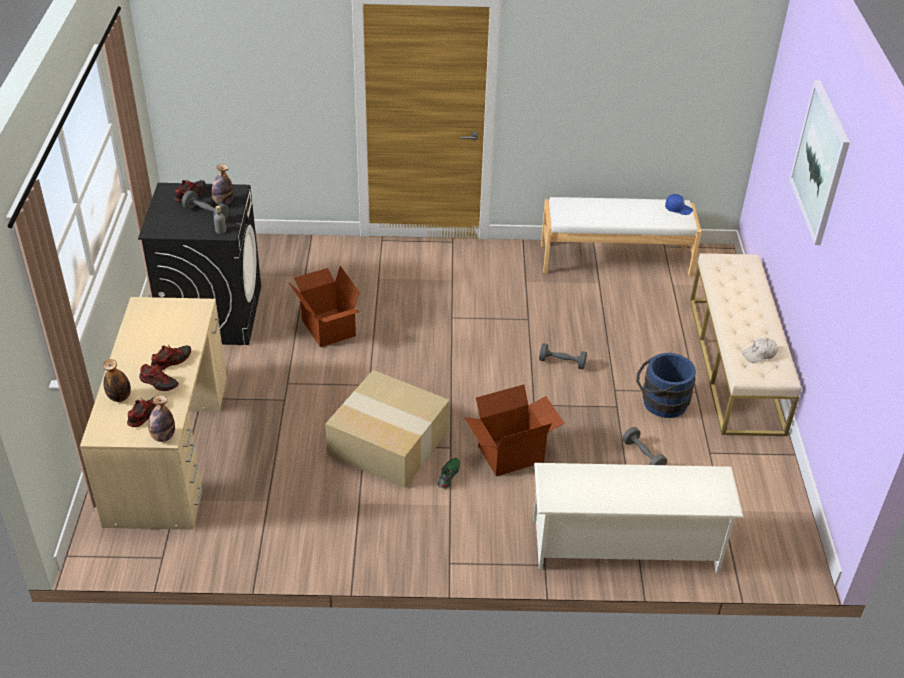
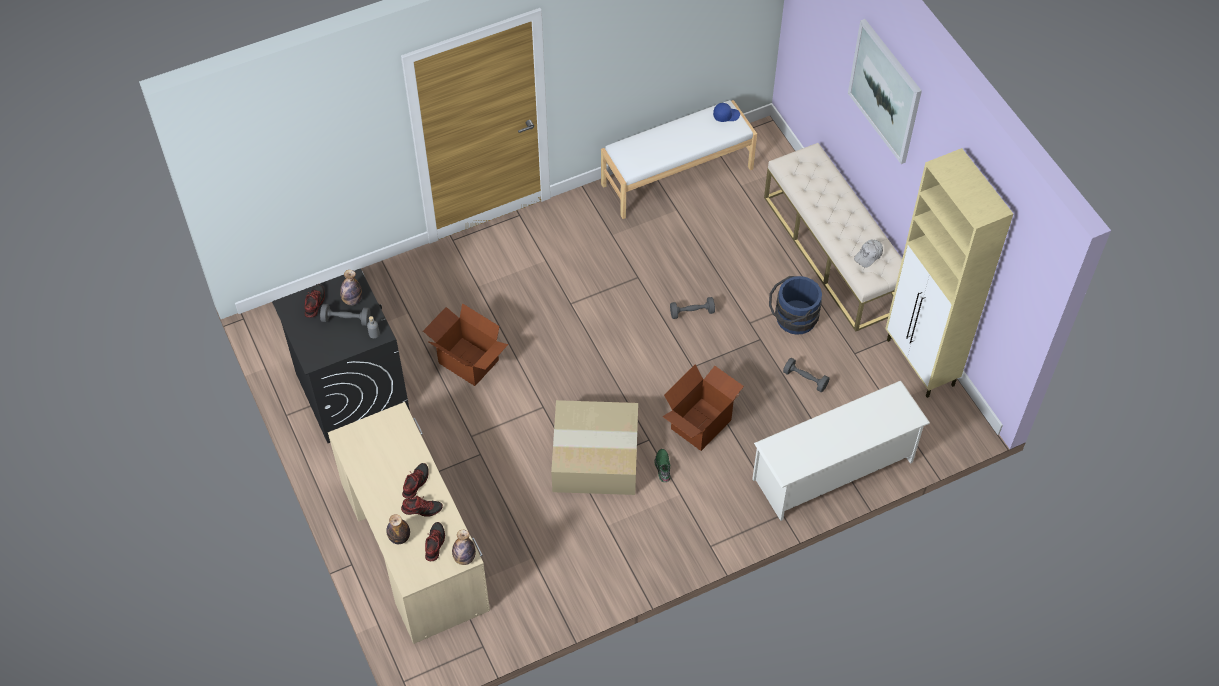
camera: 25 degrees left, 15 degrees up
(778, 487) = (920, 363): none -> beige cabinet

